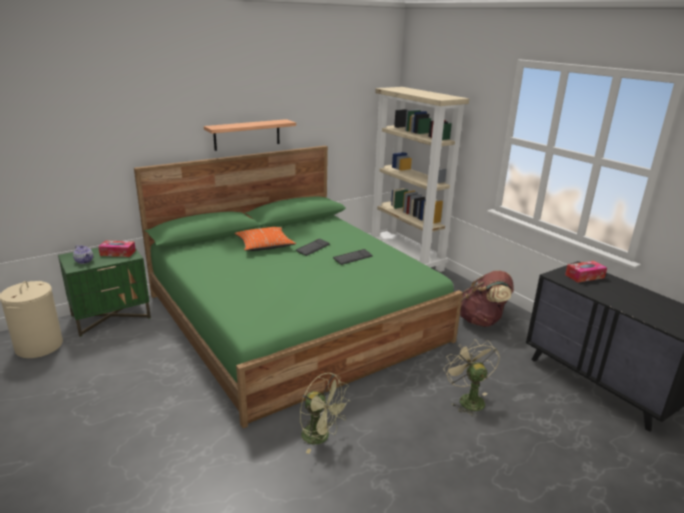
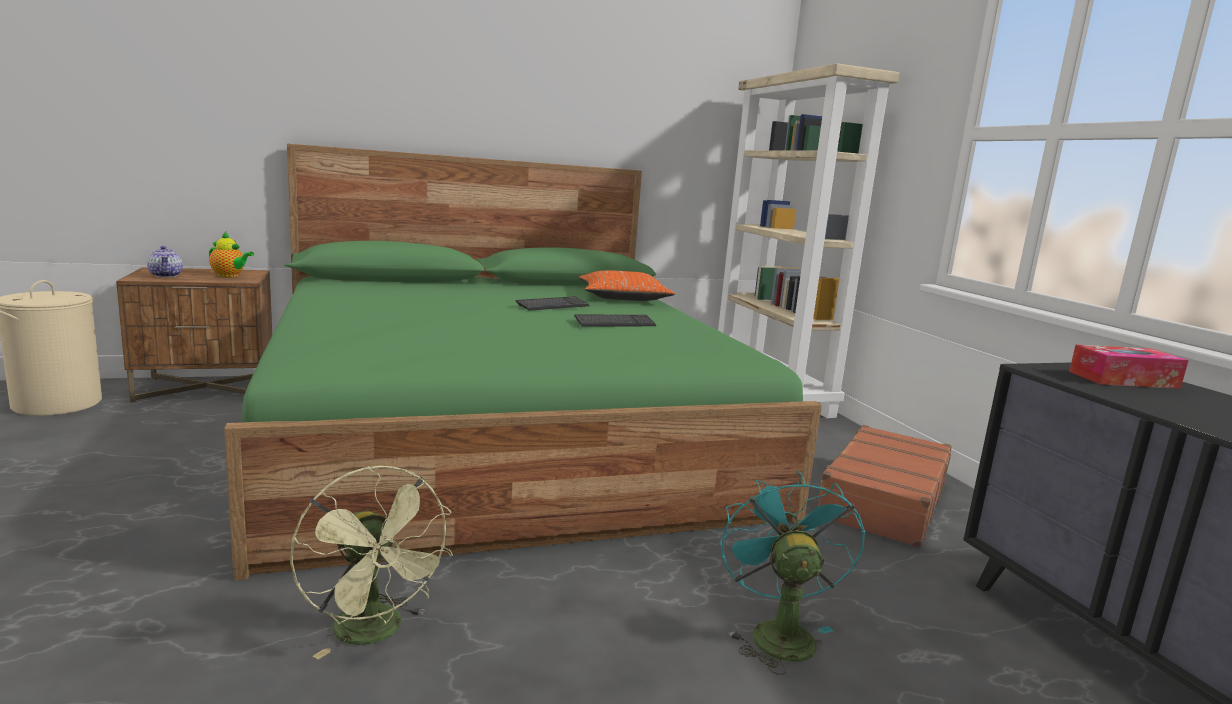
camera: 15 degrees right, 10 degrees down
(111, 316) = (207, 388): green nightstand -> brown nightstand
(118, 253) = (229, 275): tissue box -> teapot
(247, 134) = (495, 125): shelf -> none
(264, 245) = (473, 295): orange pillow -> orange pillow (623, 297)
(467, 399) = (777, 632): beige fan -> turquoise fan
(482, 321) = (882, 500): brown backpack -> brown suitcase

